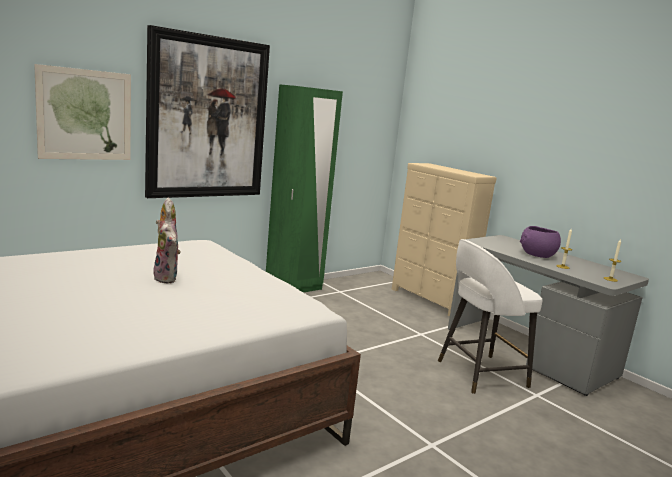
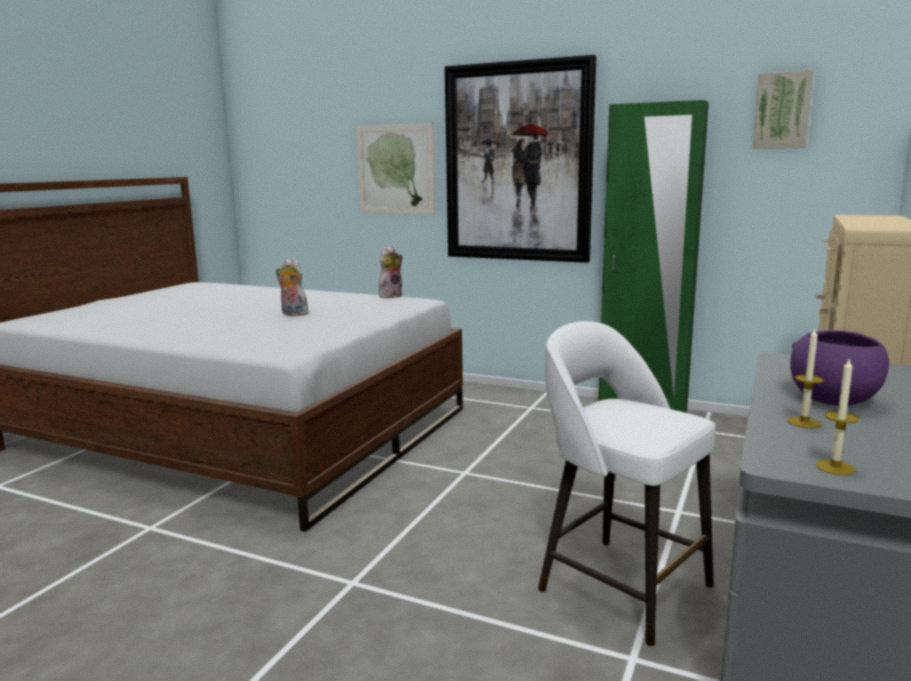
camera: 65 degrees right, 0 degrees up
(167, 279) = (292, 314): plush toy -> plush toy turned 90 degrees clockwise
(357, 100) = (782, 111): none -> picture

